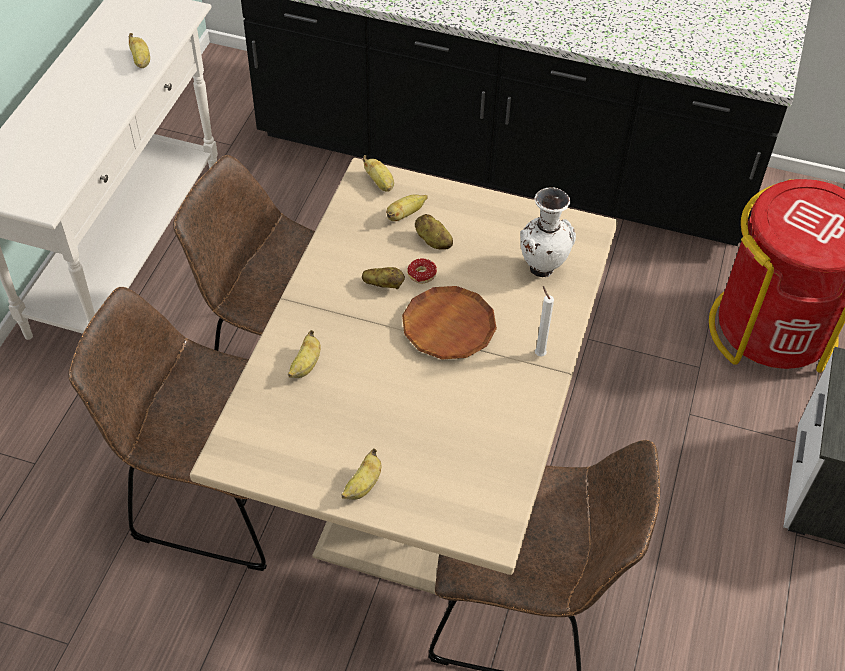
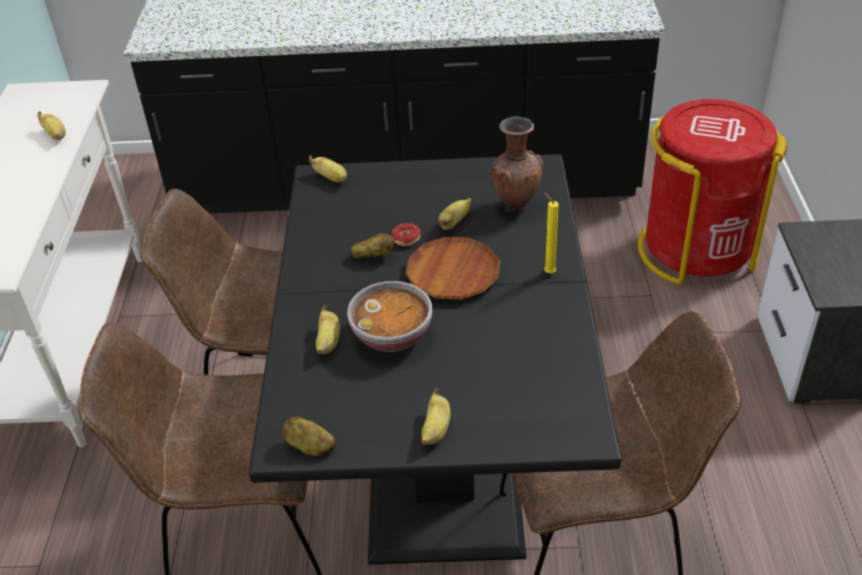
camera: 15 degrees left, 10 degrees down
(366, 376) = (393, 335): none -> bowl
(405, 214) = (367, 196): banana -> banana (454, 223)
(418, 473) = (440, 456): beige dining table -> black dining table
(433, 241) = (403, 210): potato -> potato (310, 447)
(538, 353) = (548, 272): white candle -> yellow candle
(542, 268) = (515, 206): white vase -> brown vase

